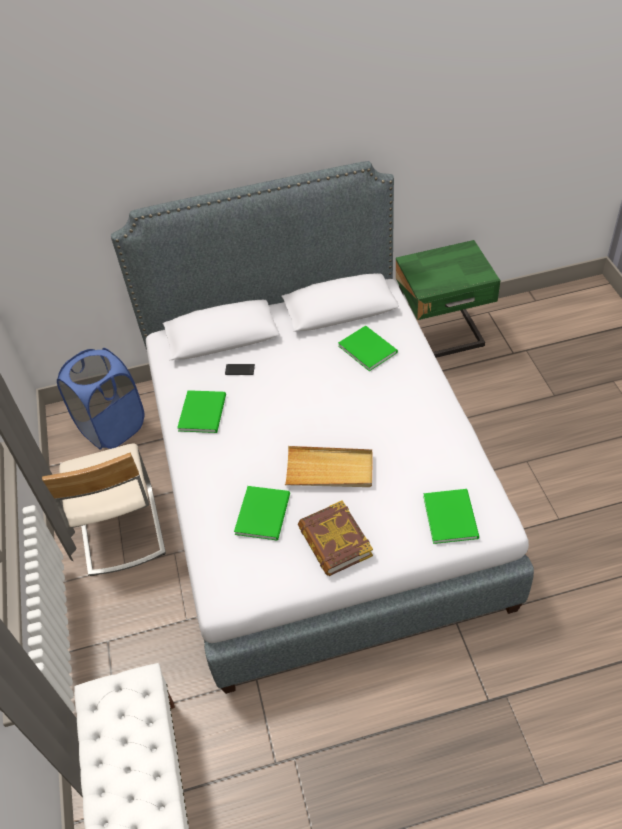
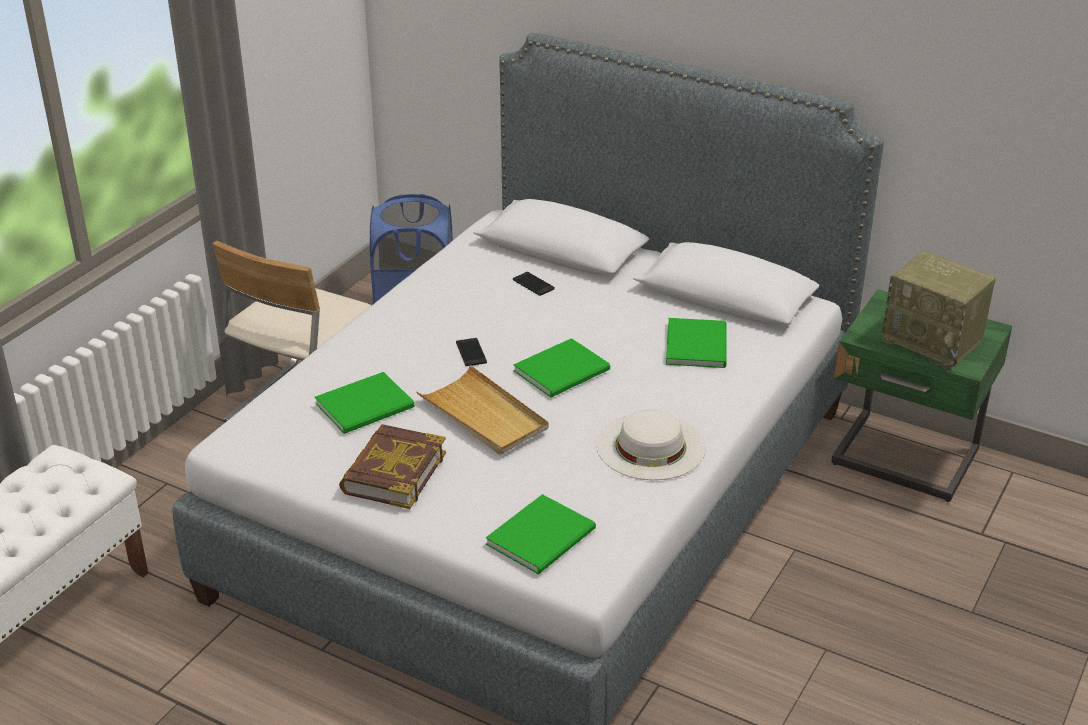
camera: 40 degrees right, 15 degrees down
(204, 411) = (445, 296): green book -> green book (565, 370)
(268, 437) = (471, 352): none -> phone
(426, 424) = (650, 446): none -> white hat
(456, 271) = (934, 341): none -> radio

